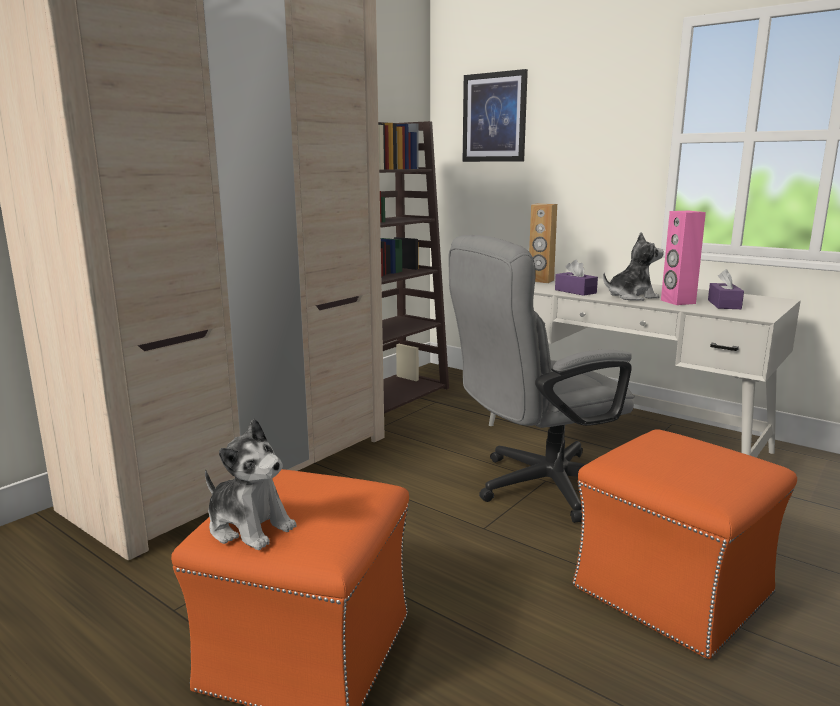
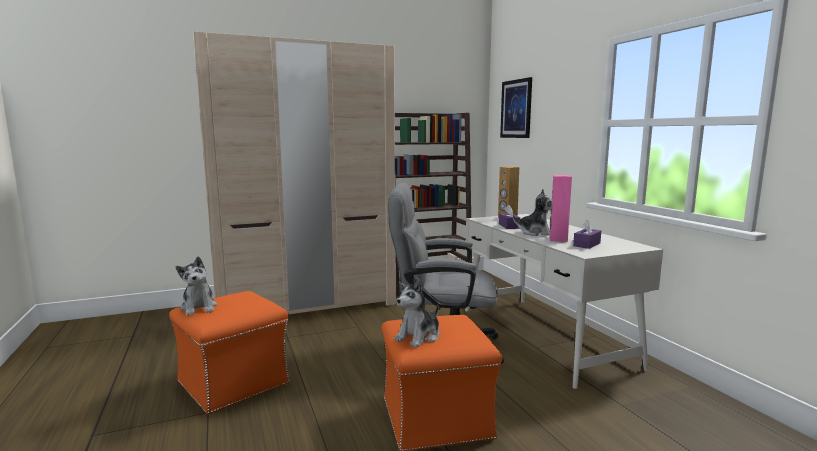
camera: 30 degrees right, 5 degrees down
(688, 476) = (419, 336): none -> plush toy

